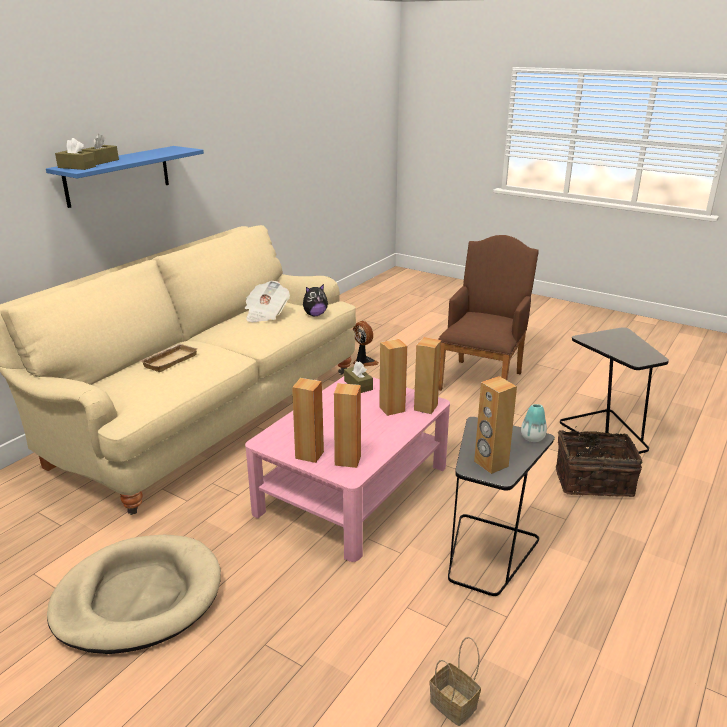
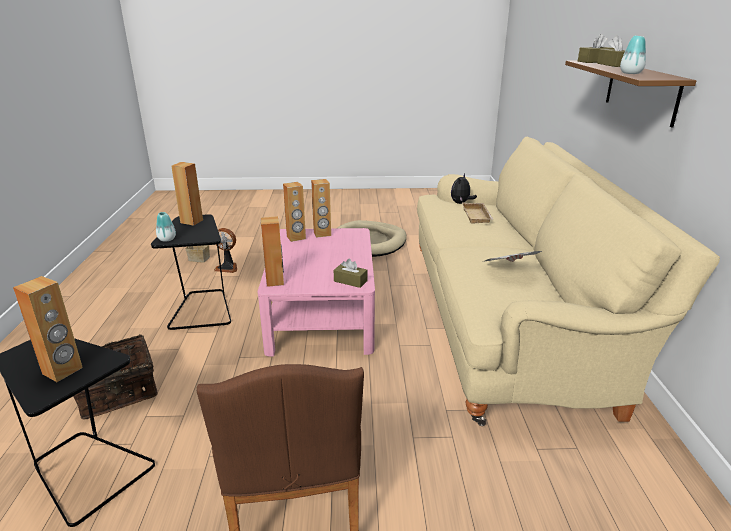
camera: 145 degrees right, 0 degrees up
(118, 176) = (641, 91): blue shelf -> brown shelf
(165, 153) = (630, 73): none -> vase
(315, 315) = (474, 294): plush toy -> plush toy (461, 203)
(363, 362) = (486, 463): fan -> fan (228, 267)
(392, 409) = (301, 272): brown speaker -> brown speaker (63, 371)

